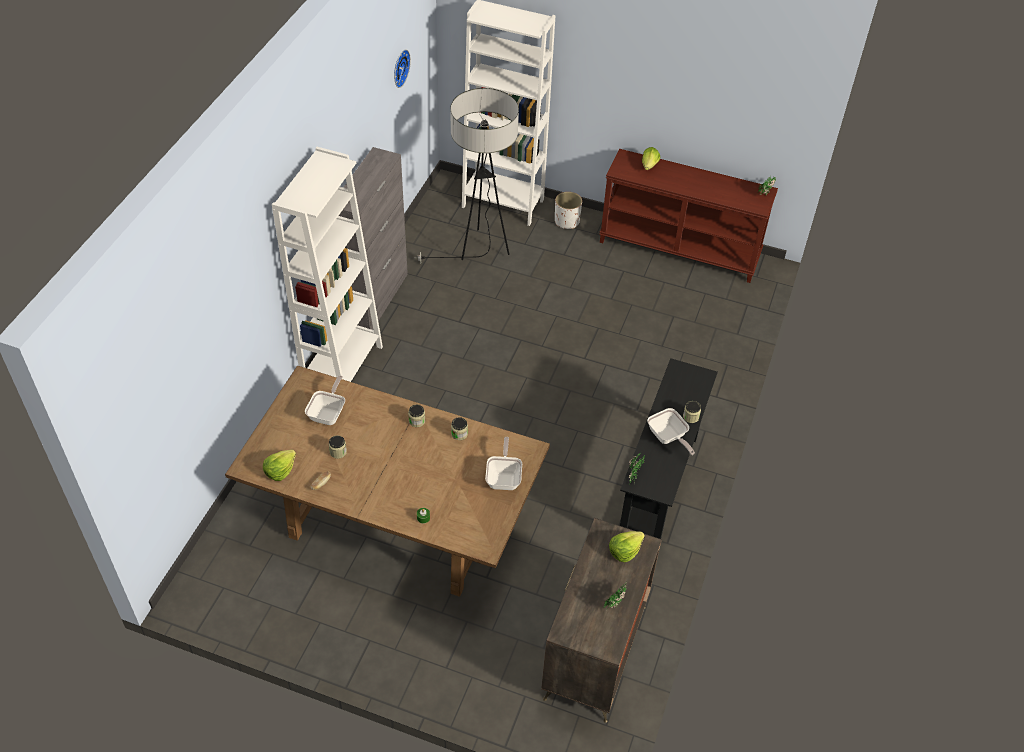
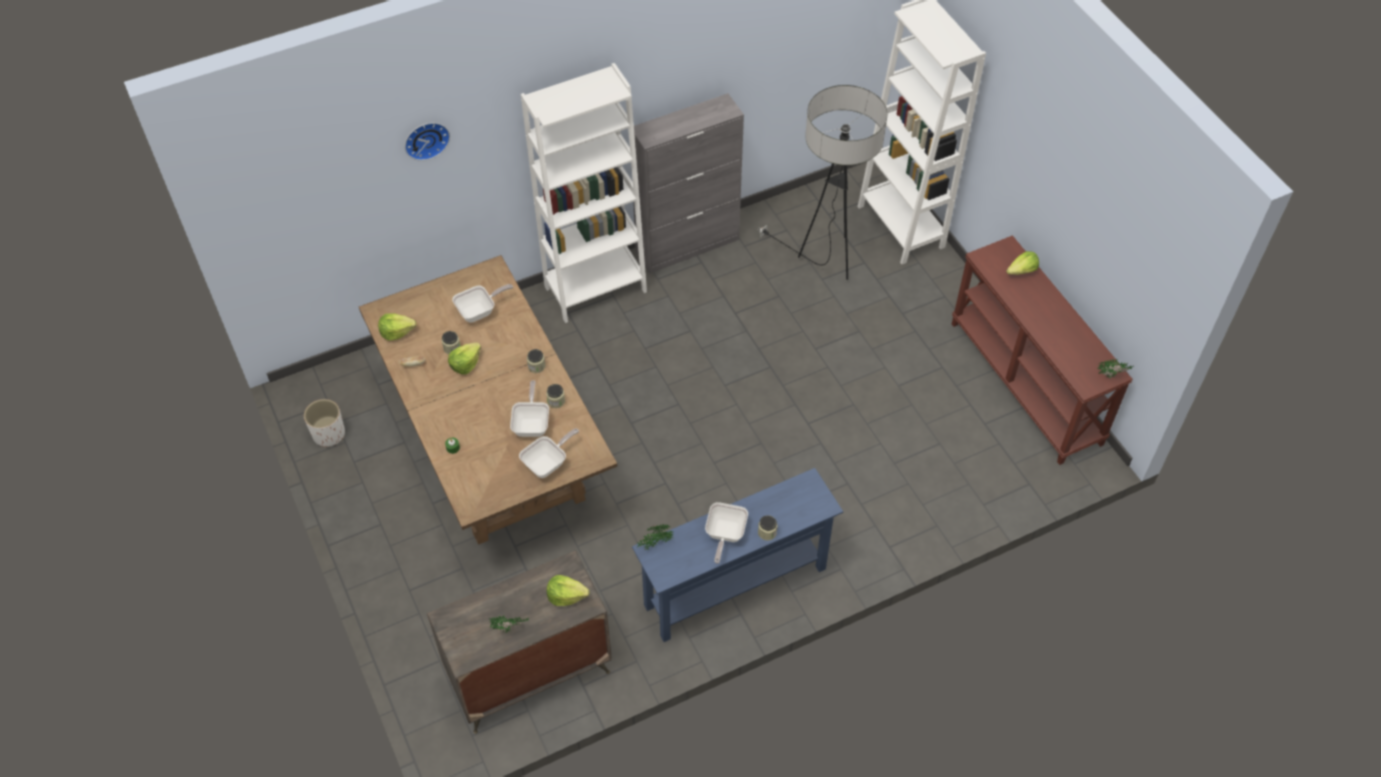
camera: 45 degrees right, 5 degrees up
(362, 455) = (465, 364): none -> lettuce
(399, 68) = (807, 27): wall clock -> wall clock (426, 139)
(461, 460) = (532, 424): none -> frying pan
(566, 221) = (942, 283): white planter -> white planter (328, 434)
(658, 490) = (735, 587): black console table -> blue console table

